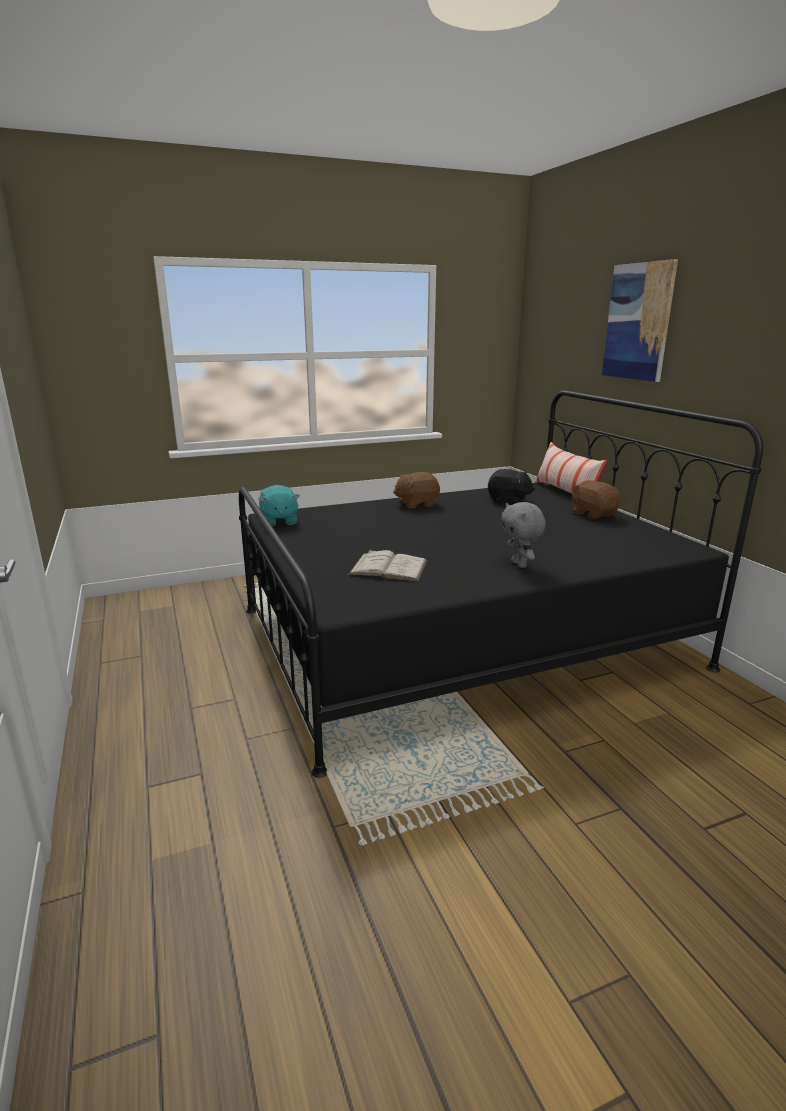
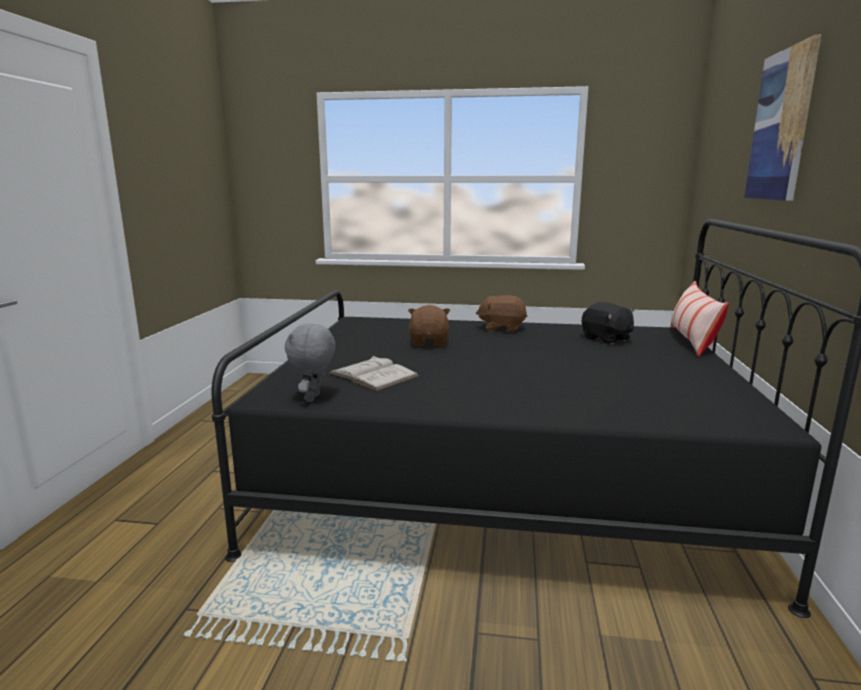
camera: 30 degrees right, 5 degrees down
(279, 521) = (356, 324): turquoise plush toy -> none
(520, 564) = (506, 397): grey plush toy -> grey plush toy (314, 398)
(593, 514) = (689, 366): brown plush toy -> brown plush toy (429, 342)

